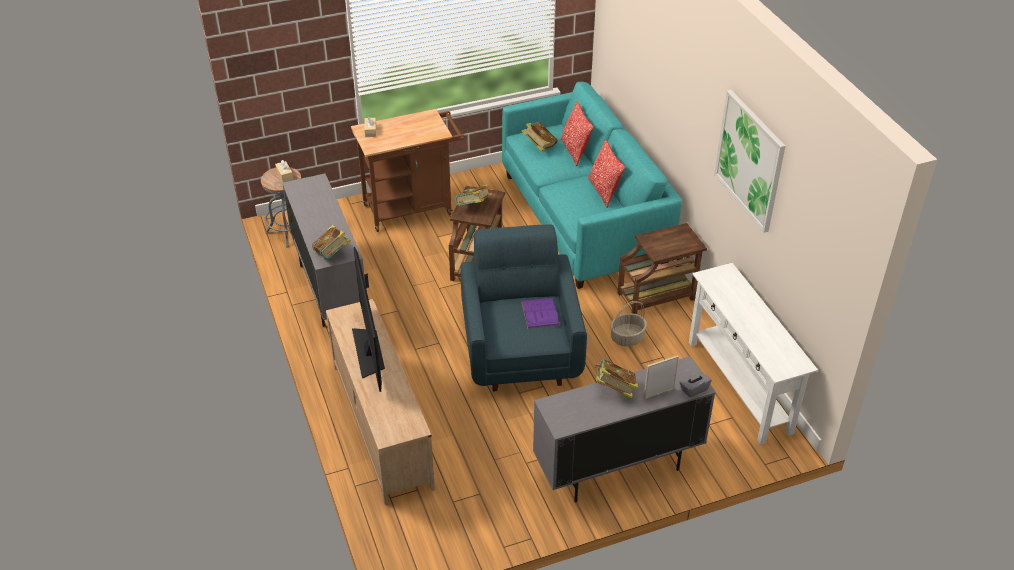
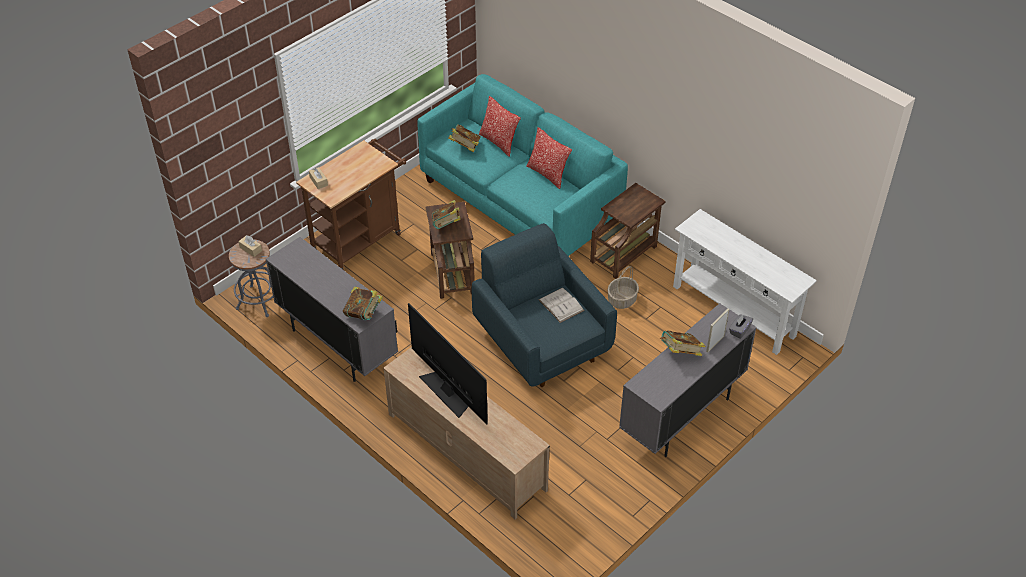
camera: 25 degrees left, 5 degrees up
(540, 313) = (561, 305): purple book -> white book
(750, 160) = (710, 121): picture -> none

